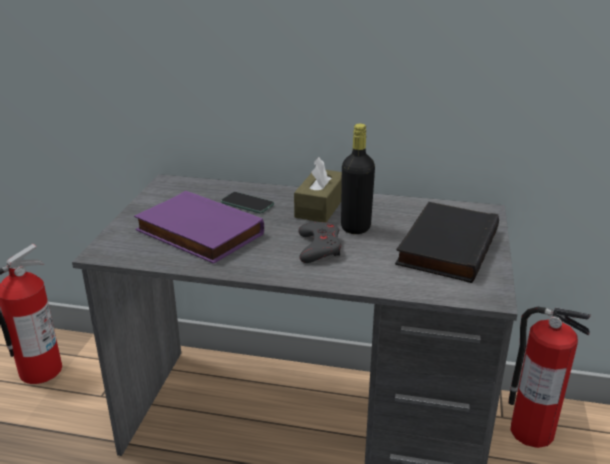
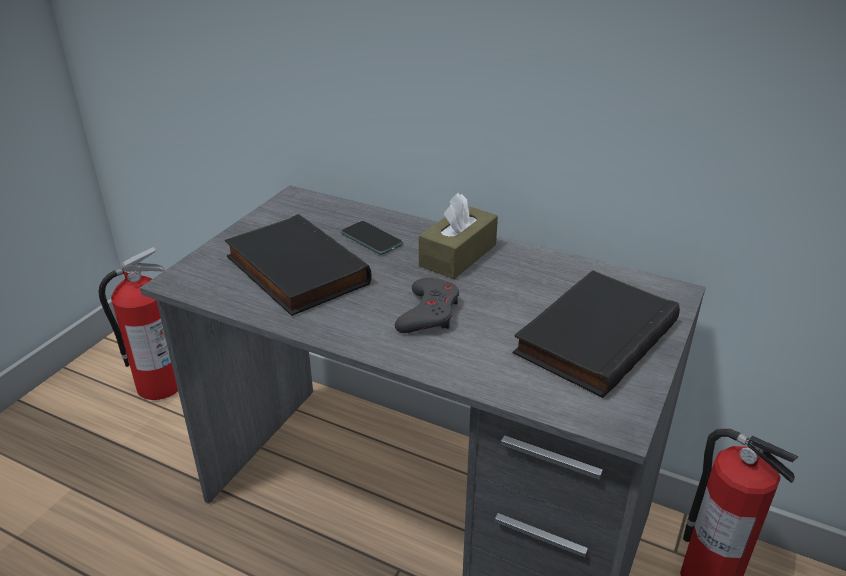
camera: 15 degrees right, 5 degrees up
(197, 233) = (293, 271): purple book -> black book
(355, 227) = (488, 291): black bottle -> none

